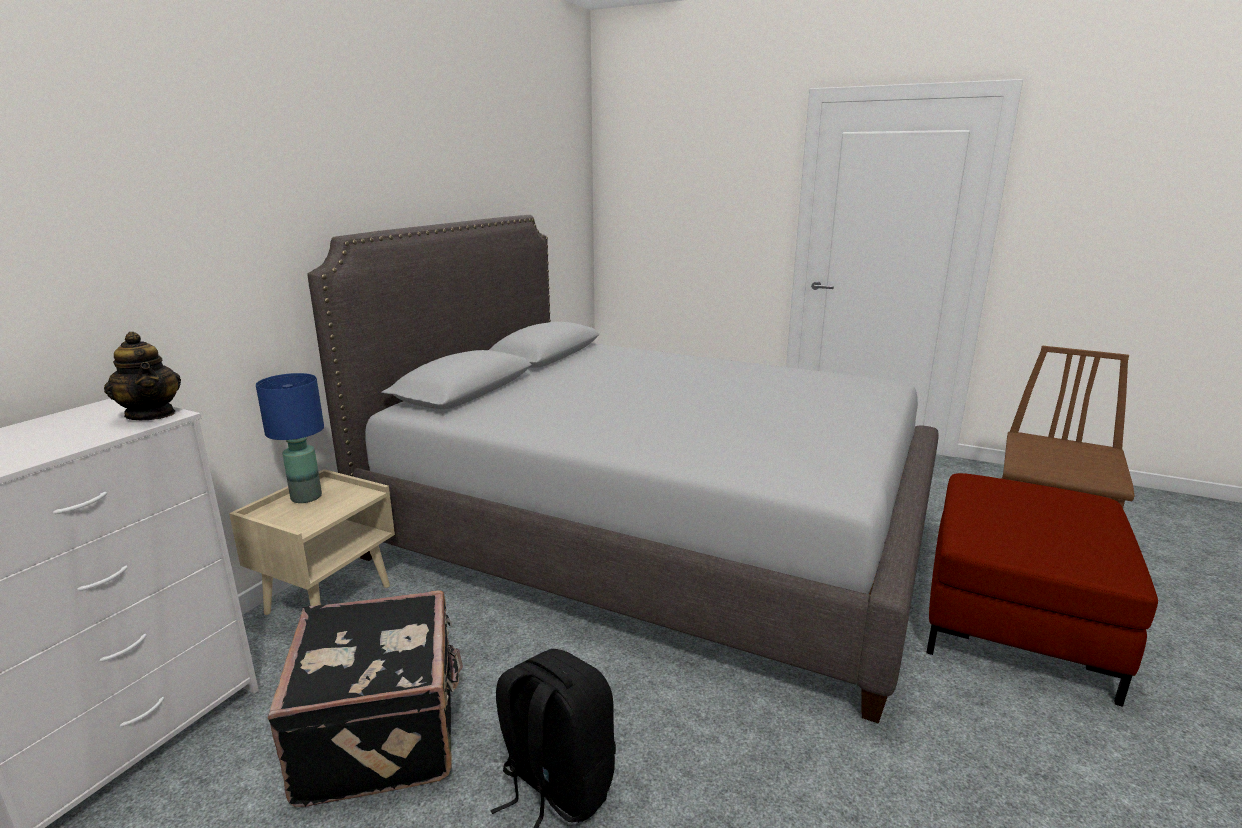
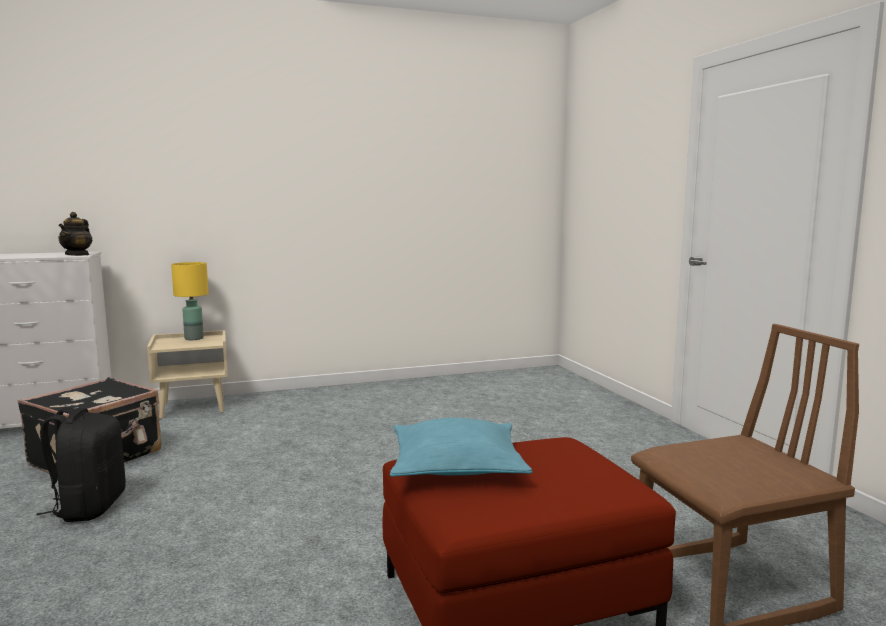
camera: 45 degrees right, 10 degrees down
(305, 497) = (193, 338): blue table lamp -> yellow table lamp
(654, 533) = (396, 441): grey bed -> none
(1001, 530) = (456, 466): none -> turquoise pillow

